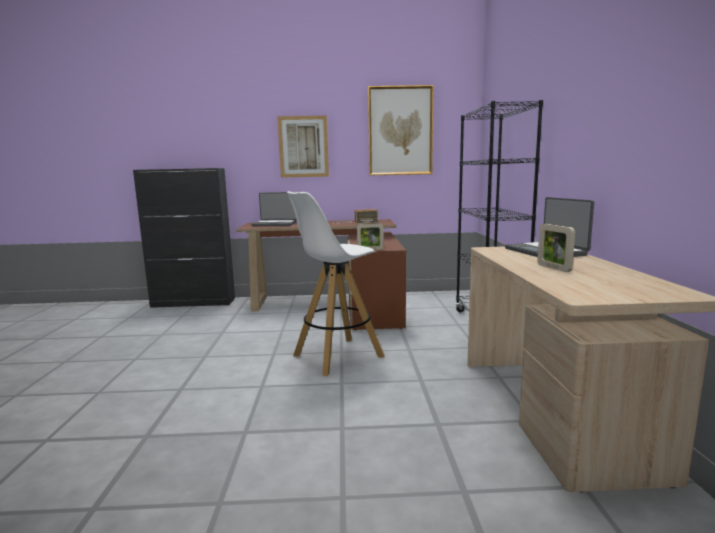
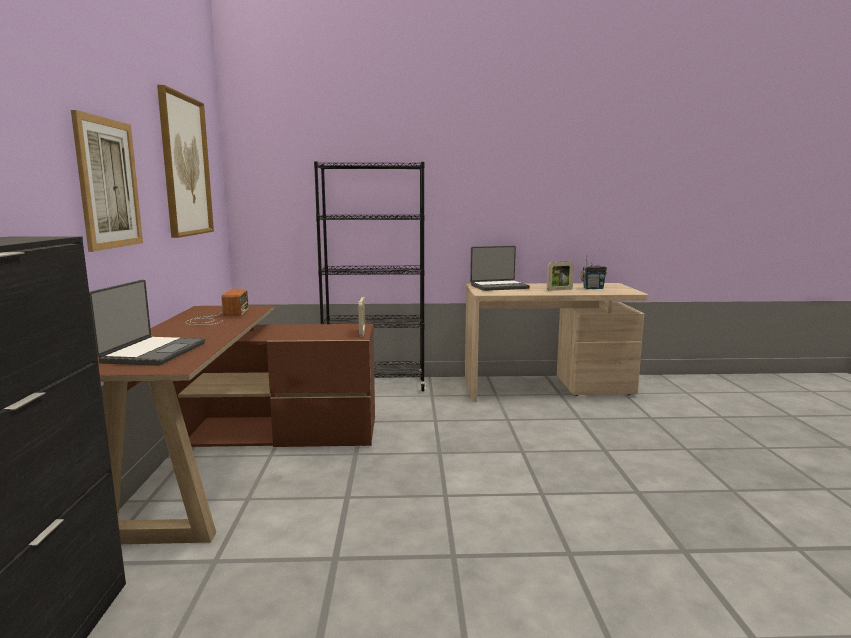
camera: 90 degrees left, 0 degrees up
(337, 356) = (453, 454): white stool -> none
(594, 281) = (593, 288): none -> radio

